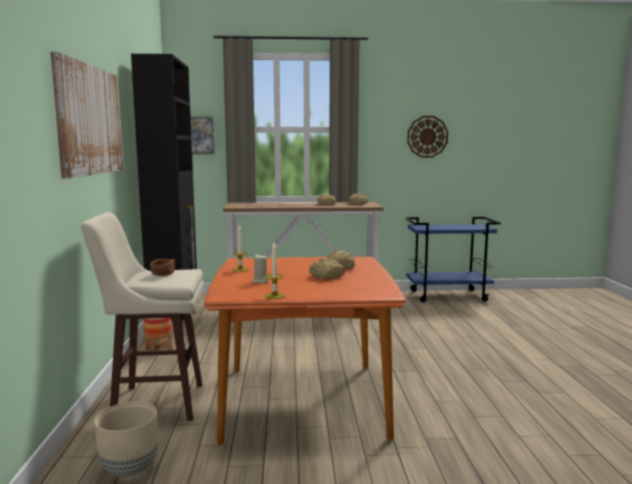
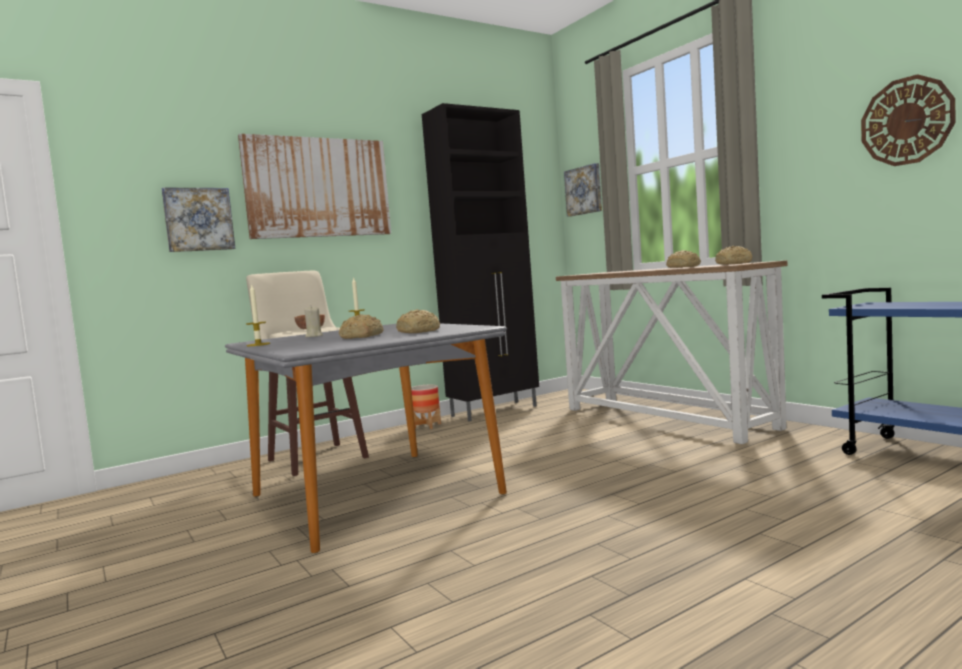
camera: 60 degrees right, 5 degrees down
(33, 155) = (198, 219): none -> picture
(129, 469) = (199, 487): beige planter -> none
(303, 400) = (376, 495): orange dining table -> grey dining table

